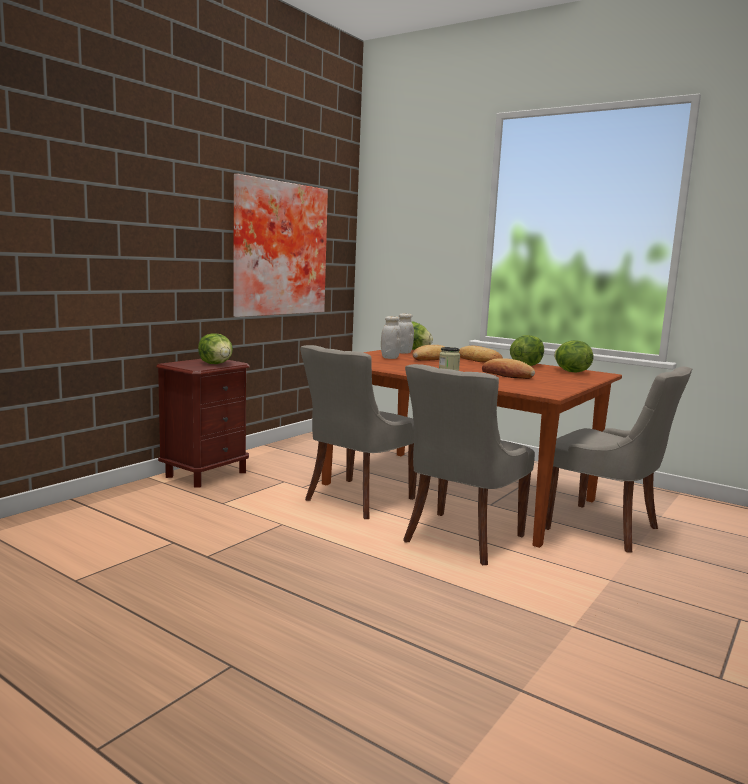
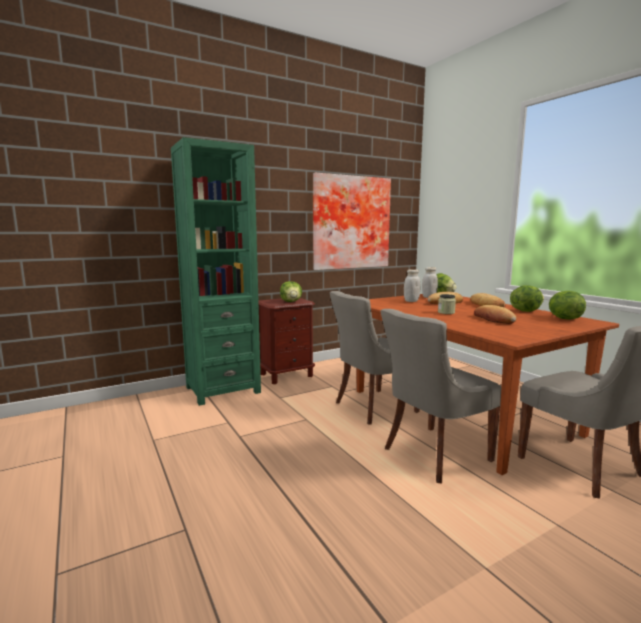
camera: 25 degrees right, 0 degrees up
(124, 503) = (223, 390): none -> green bookcase

